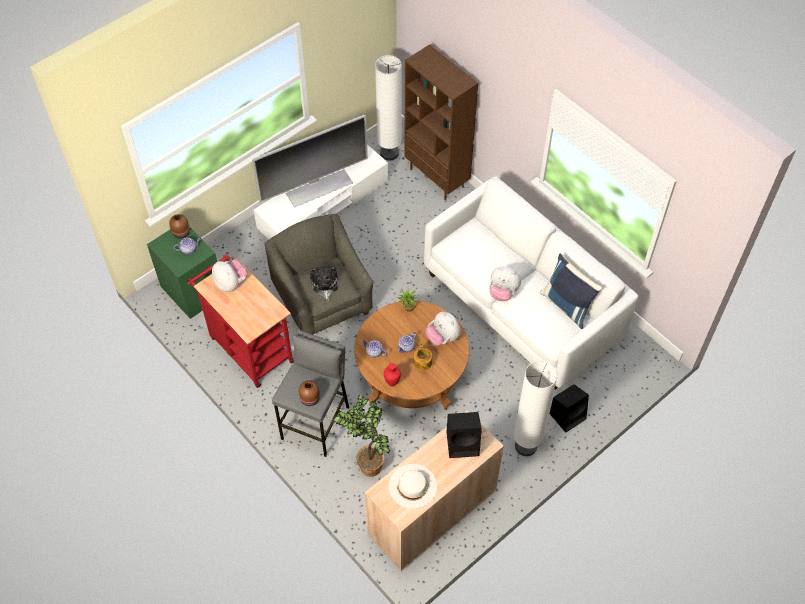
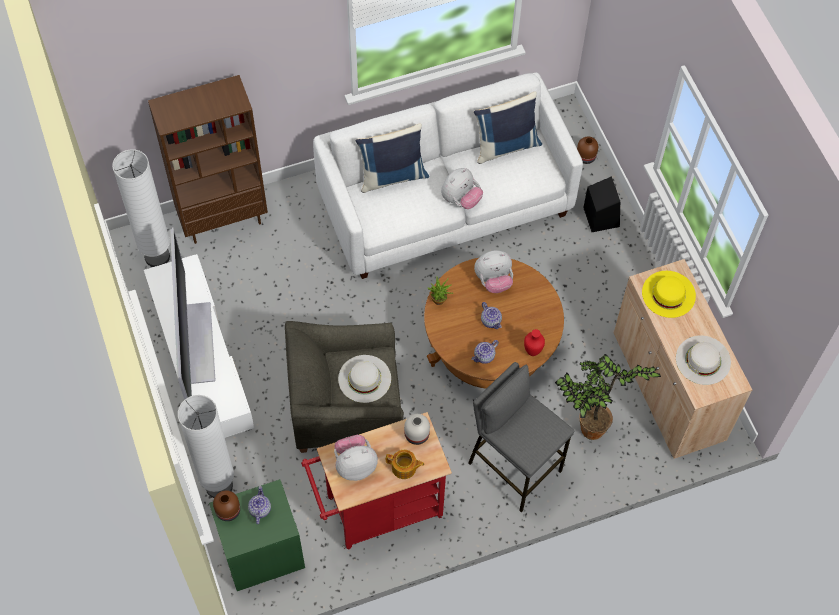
camera: 70 degrees left, 5 degrees up
(269, 312) = (417, 434): none -> white vase
(309, 398) = (546, 432): brown vase -> brown vase (585, 157)
(324, 284) = (364, 378): plush toy -> white hat
(422, 363) = (518, 312): teapot -> teapot (404, 468)
(463, 443) = (668, 294): black speaker -> yellow hat
(499, 241) = (392, 176): none -> blue pillow
(525, 446) = (622, 269): white floor lamp -> white floor lamp (219, 486)

